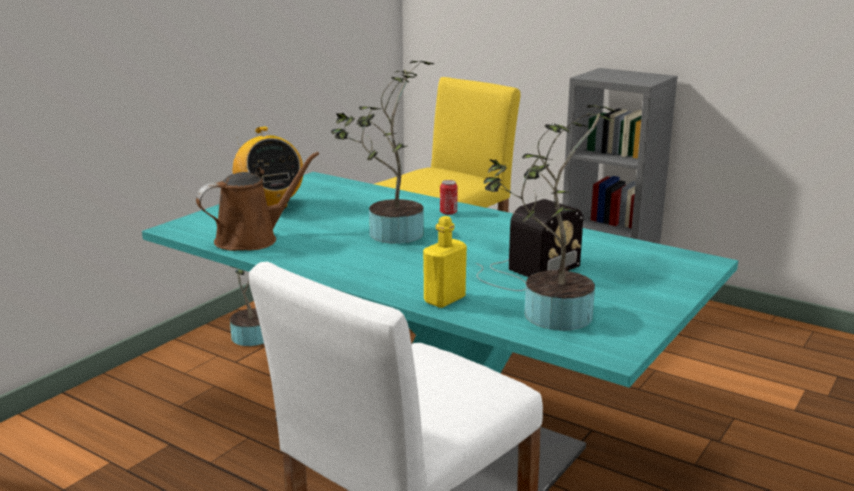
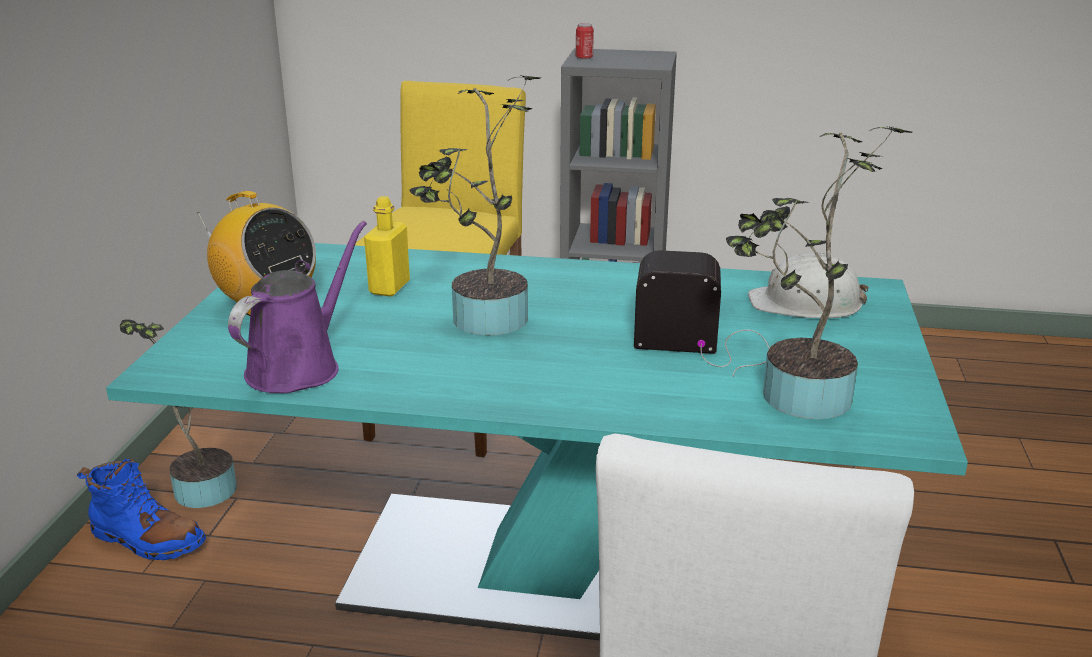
camera: 25 degrees left, 5 degrees up
(199, 356) = (147, 540): none -> blue boot
(252, 239) = (299, 367): brown watering can -> purple watering can
(444, 299) = (657, 406): yellow bottle -> yellow bottle (389, 288)
(448, 212) = (521, 274): can -> can (584, 58)
(525, 272) = (705, 344): radio -> radio turned 105 degrees counterclockwise
(635, 262) = (807, 303): none -> white hard hat

